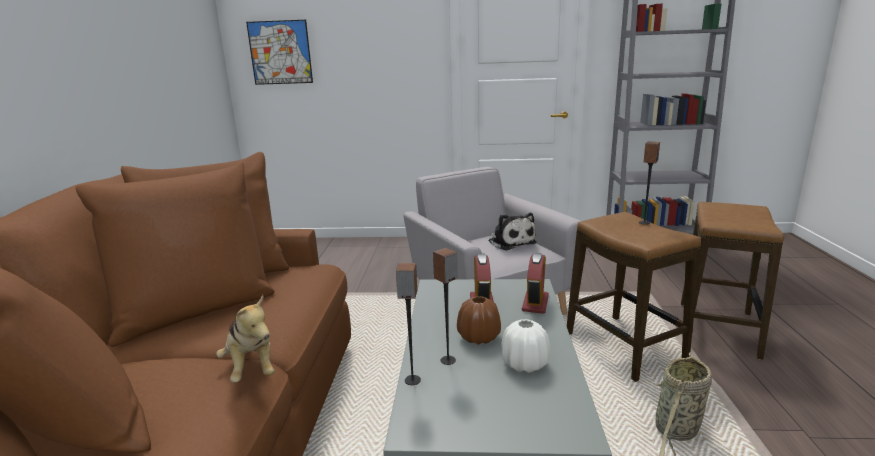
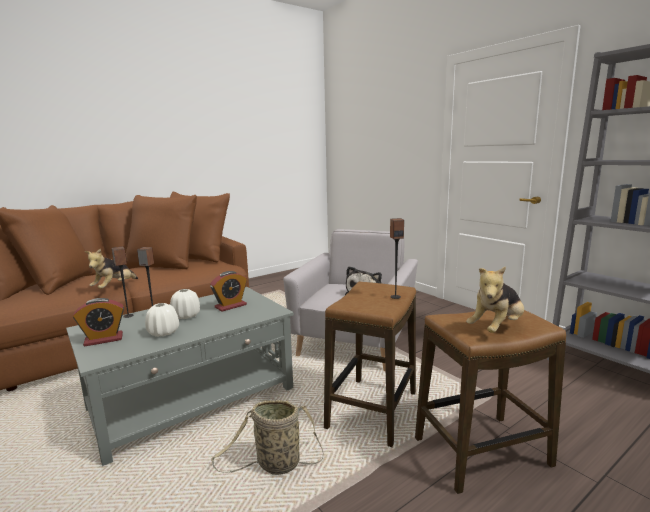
camera: 50 degrees right, 5 degrees down
(280, 52) = (348, 137): picture -> none
(479, 337) = (186, 316): brown vase -> white vase
(535, 303) = (247, 317): alarm clock -> alarm clock (103, 339)
(753, 218) = (496, 328): none -> plush toy

